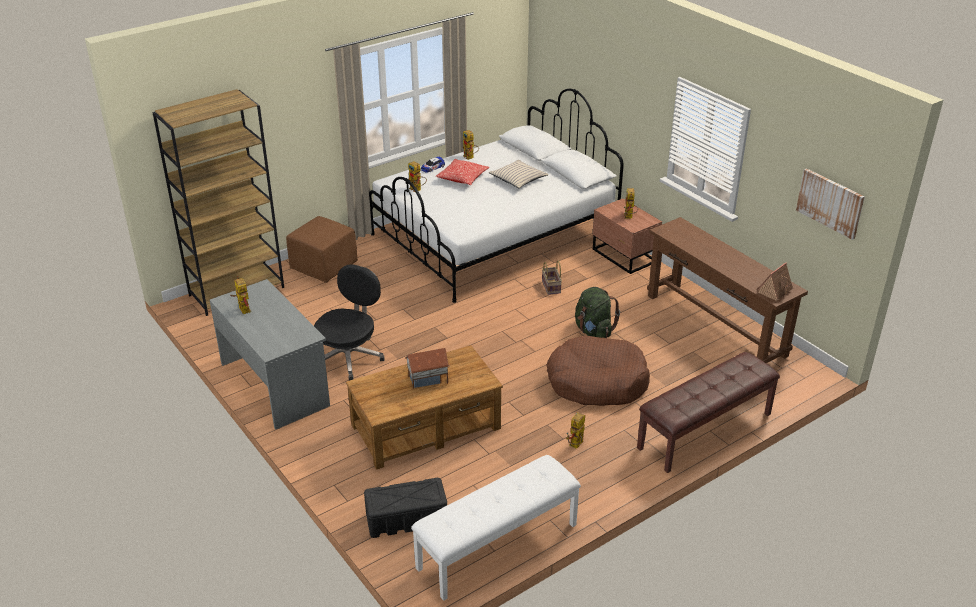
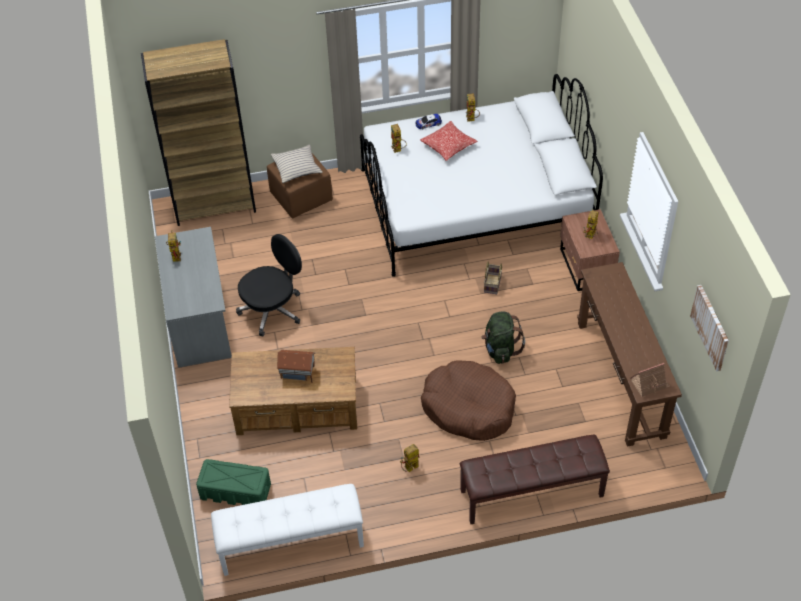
camera: 25 degrees right, 15 degrees up
(406, 519) = (235, 491): black storage box -> green storage box
(518, 179) = (500, 162): beige pillow -> beige pillow (296, 168)

